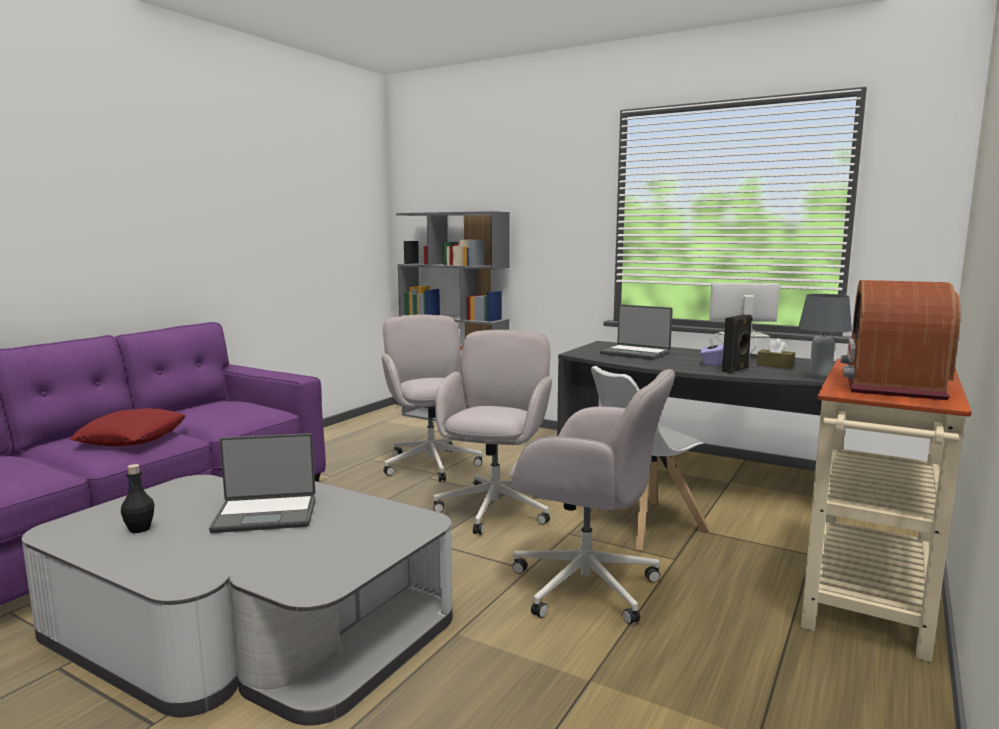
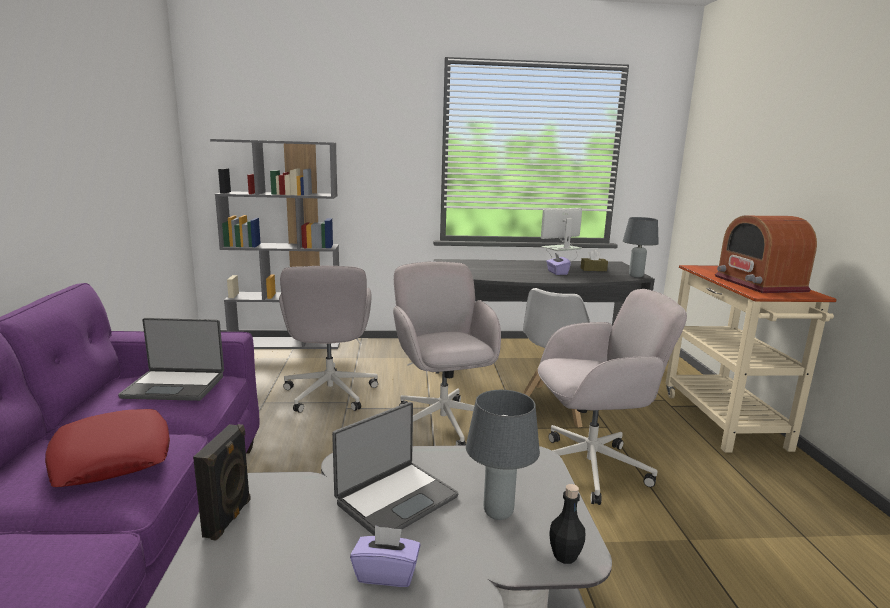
camera: 35 degrees left, 5 degrees up
(140, 529) = (293, 569): black bottle -> black bottle (565, 556)
(180, 549) = (386, 573): none -> purple tissue box
(317, 544) = (498, 512): none -> grey table lamp
(431, 464) = (330, 394): grey office chair -> grey office chair turned 135 degrees counterclockwise
(635, 353) = (490, 269): laptop -> laptop (175, 386)
(736, 370) = (583, 276): black speaker -> black speaker (229, 518)

